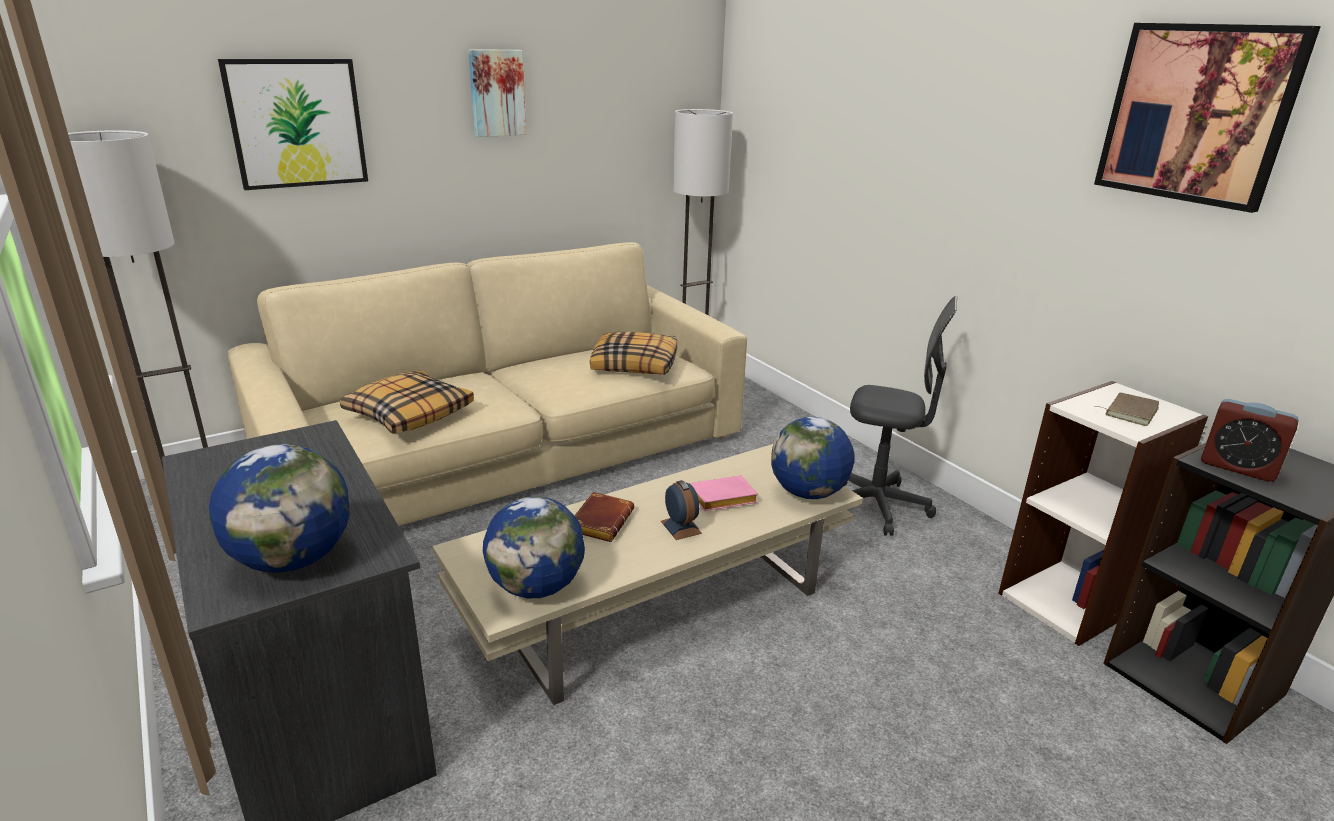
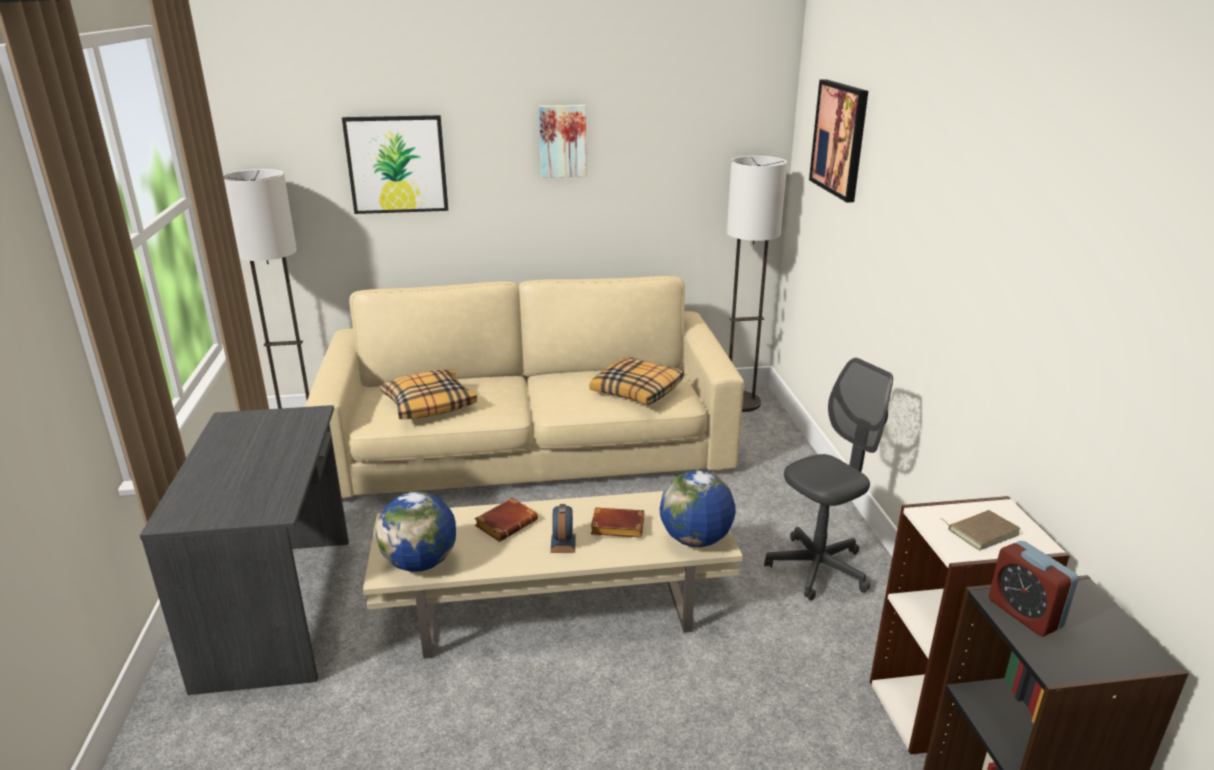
camera: 25 degrees right, 0 degrees up
(293, 559) = (226, 502): globe -> none
(721, 499) = (616, 528): pink book -> brown book
(877, 506) = (817, 568): grey office chair -> grey office chair turned 75 degrees counterclockwise
(1197, 114) = (1084, 238): picture -> picture (840, 139)

